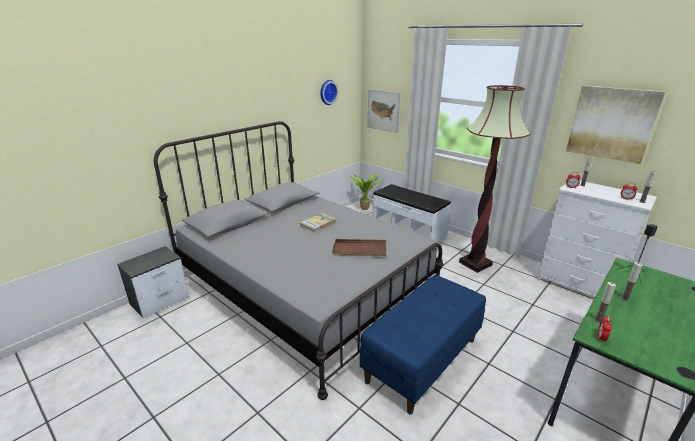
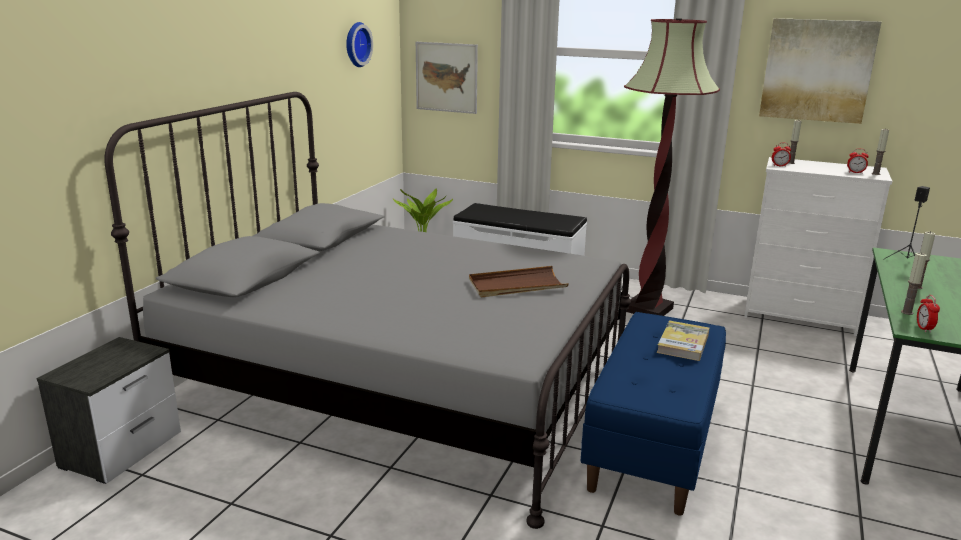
camera: 20 degrees left, 5 degrees down
(318, 224) = (416, 261): book -> book (683, 343)

